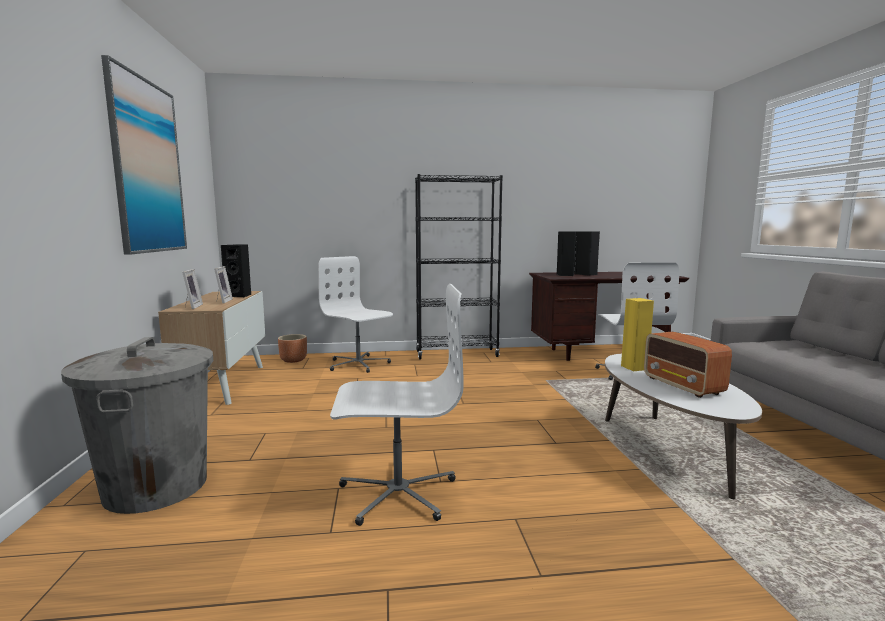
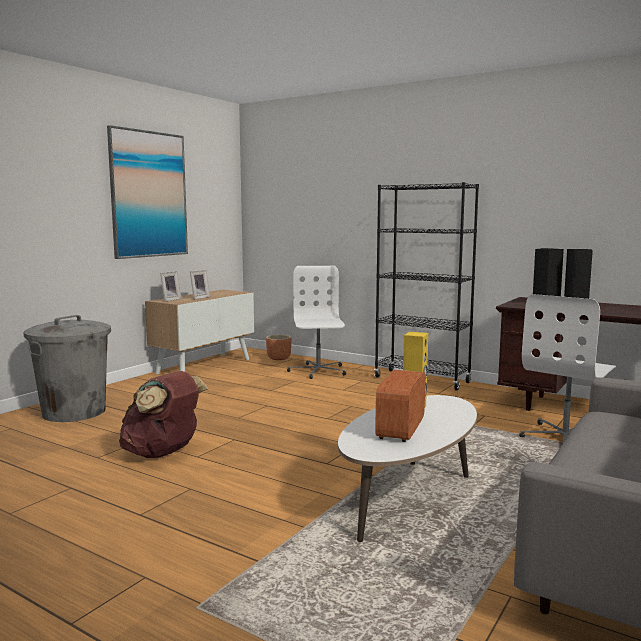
camera: 40 degrees right, 0 degrees up
(239, 295) = (224, 294): black speaker -> none
(397, 492) = (163, 453): white office chair -> brown backpack

